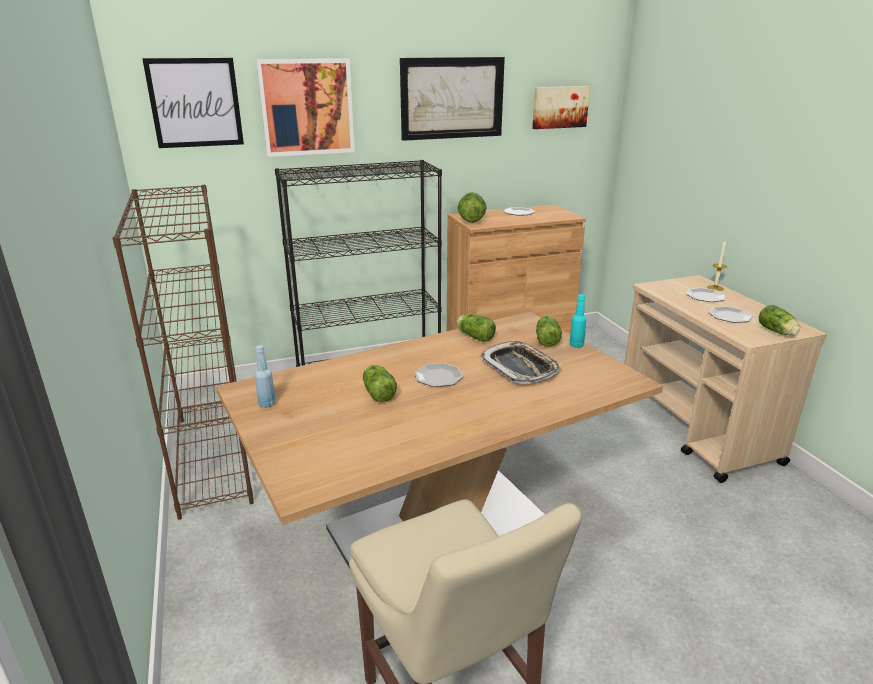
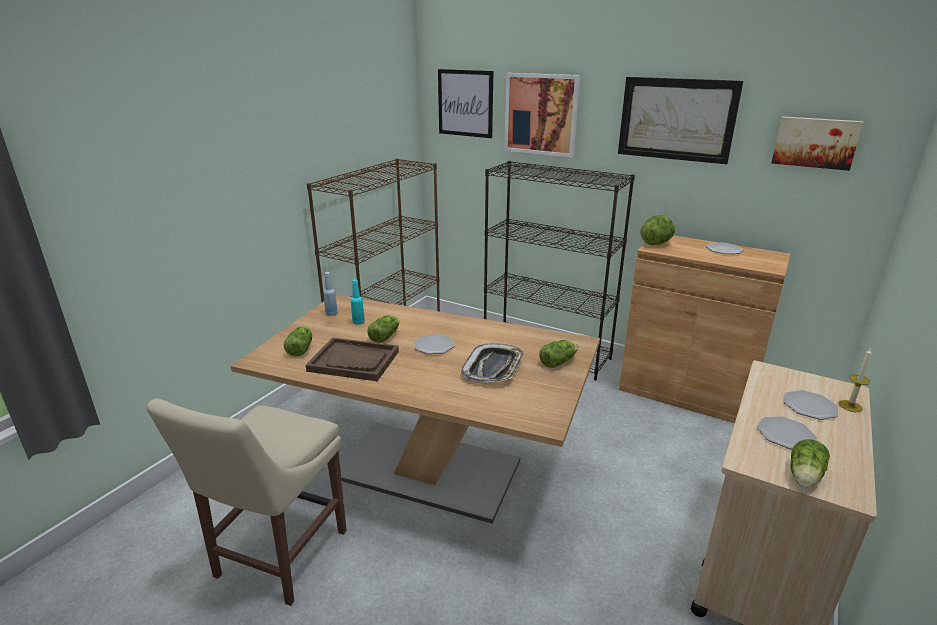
camera: 50 degrees right, 0 degrees up
(404, 428) = (354, 361): none -> brown tray
(474, 336) = (515, 334): lettuce -> lettuce (301, 349)
(576, 345) = (571, 377): turquoise bottle -> turquoise bottle (358, 322)

